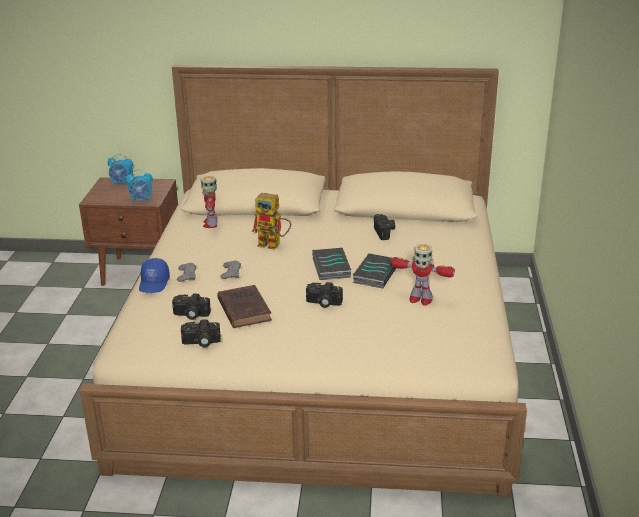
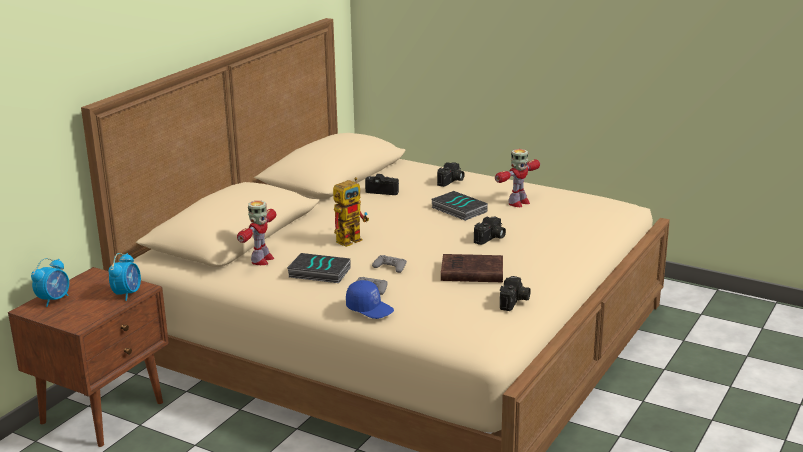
camera: 65 degrees left, 5 degrees down
(190, 315) = (458, 299): camera -> camera (451, 181)
(211, 223) = (261, 260): toy robot -> toy robot turned 90 degrees counterclockwise
(330, 267) = (426, 224): book -> book (318, 273)

